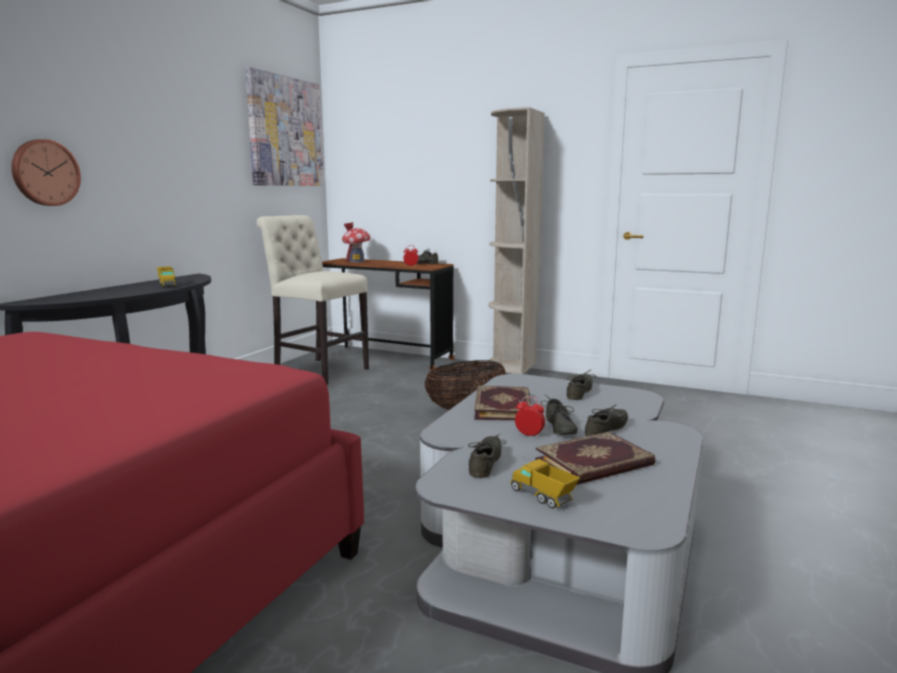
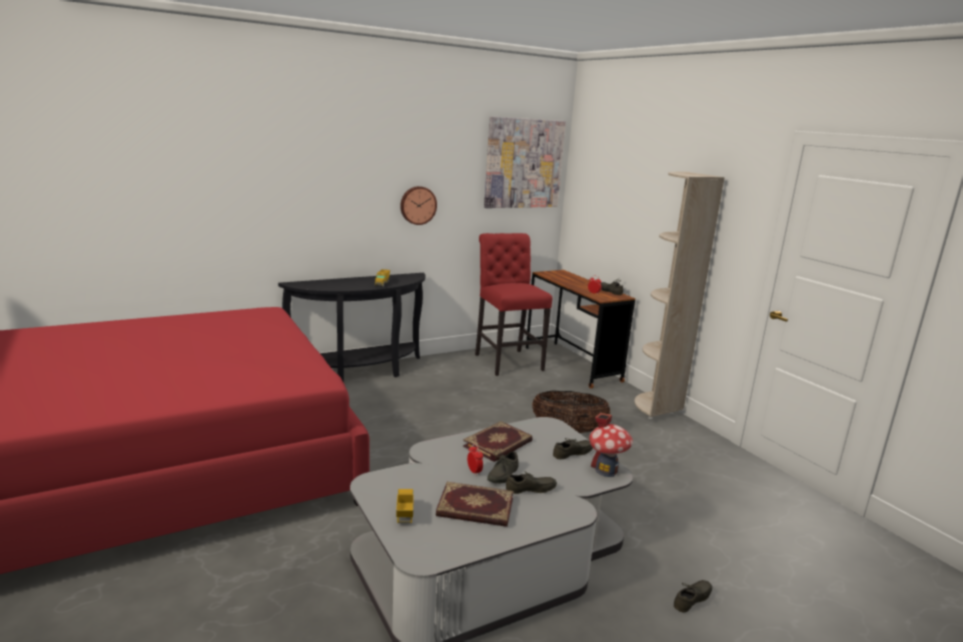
camera: 35 degrees right, 5 degrees up
(45, 173) = (319, 204): wall clock -> wall clock (417, 205)
(318, 371) = (507, 361): beige stool -> red stool
(357, 261) = (564, 277): toy house -> toy house (606, 470)
(488, 463) = (416, 479): grey shoe -> grey shoe (693, 601)

